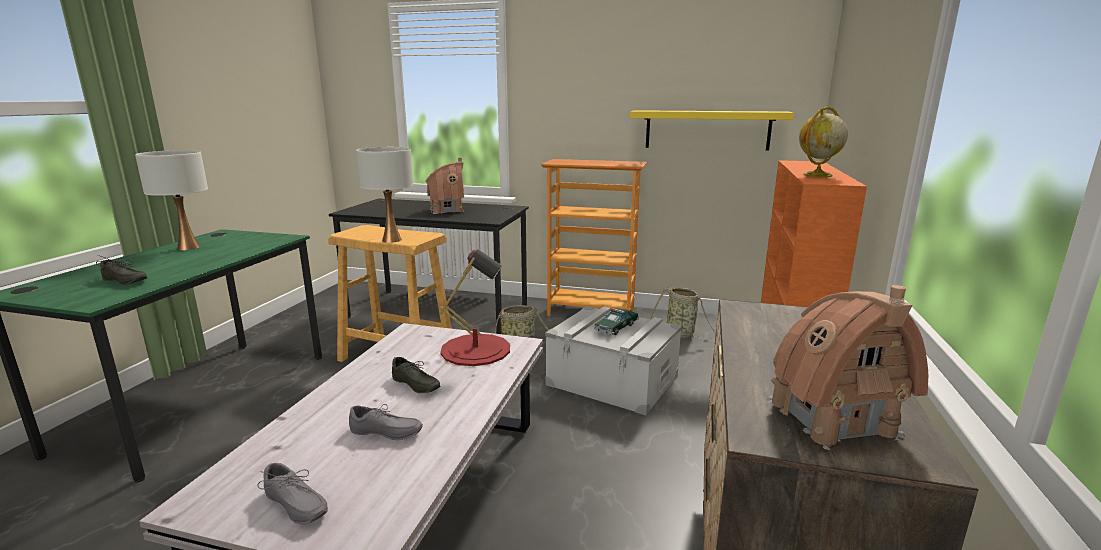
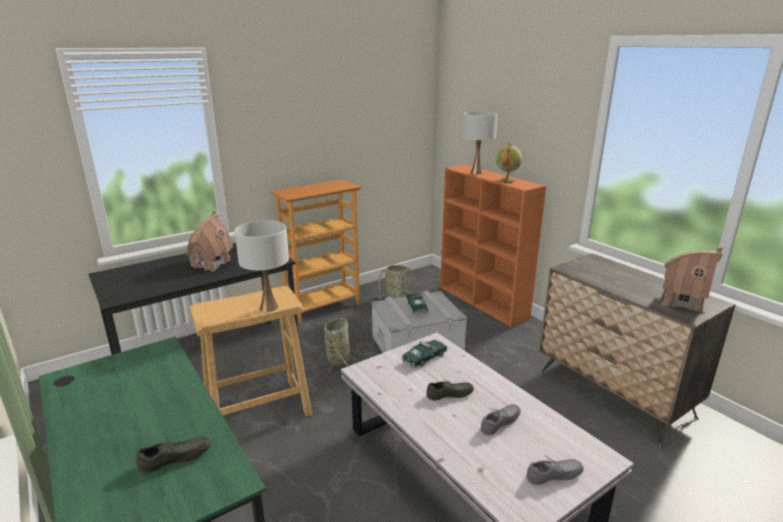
camera: 50 degrees left, 5 degrees up
(188, 247) = (93, 406): white table lamp -> white table lamp (476, 173)
(476, 349) = (424, 358): red table lamp -> toy car
(707, 130) = (376, 149): yellow shelf -> none

